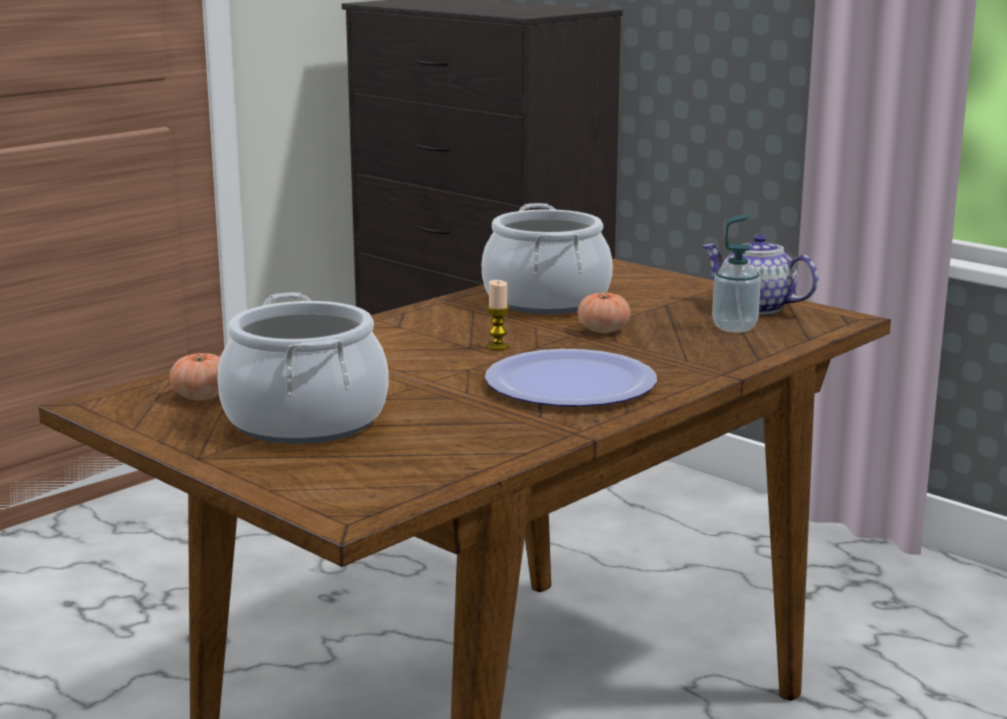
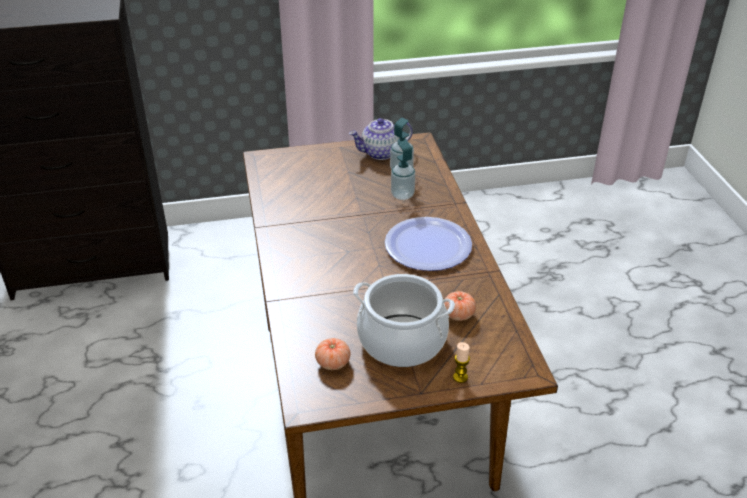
camera: 55 degrees left, 20 degrees up
(498, 346) = (356, 243): candle -> candle (460, 377)
(546, 300) = (303, 199): cooking pot -> none
(603, 330) = (366, 204): tomato -> tomato (458, 314)
(672, 342) = (402, 195): none -> soap dispenser

